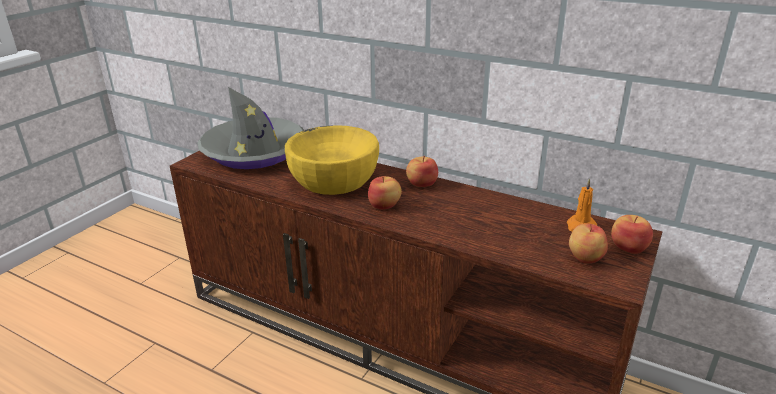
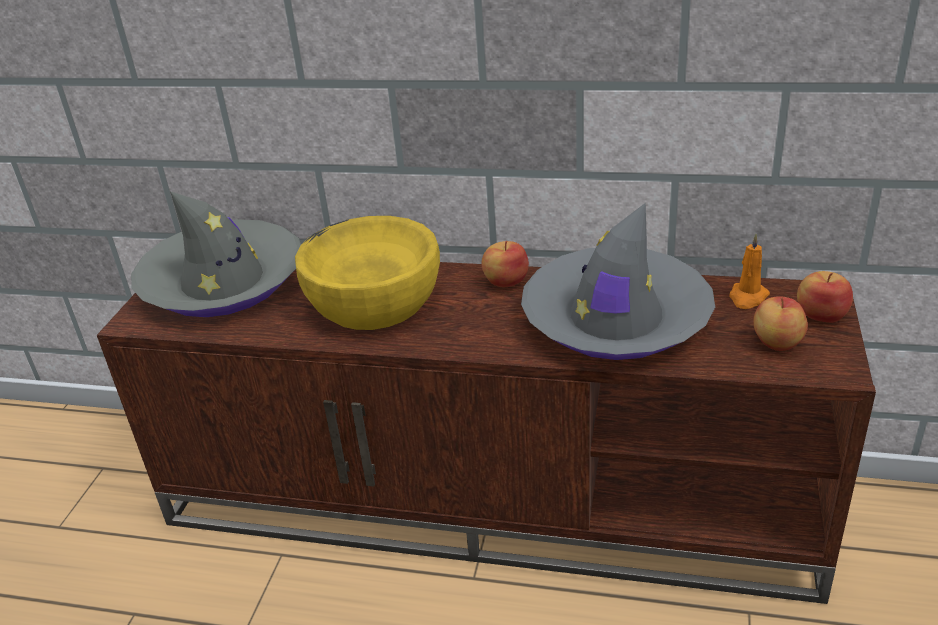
camera: 15 degrees left, 5 degrees up
(385, 205) = (474, 327): apple -> none
(480, 220) = (616, 319): none -> grey hat

